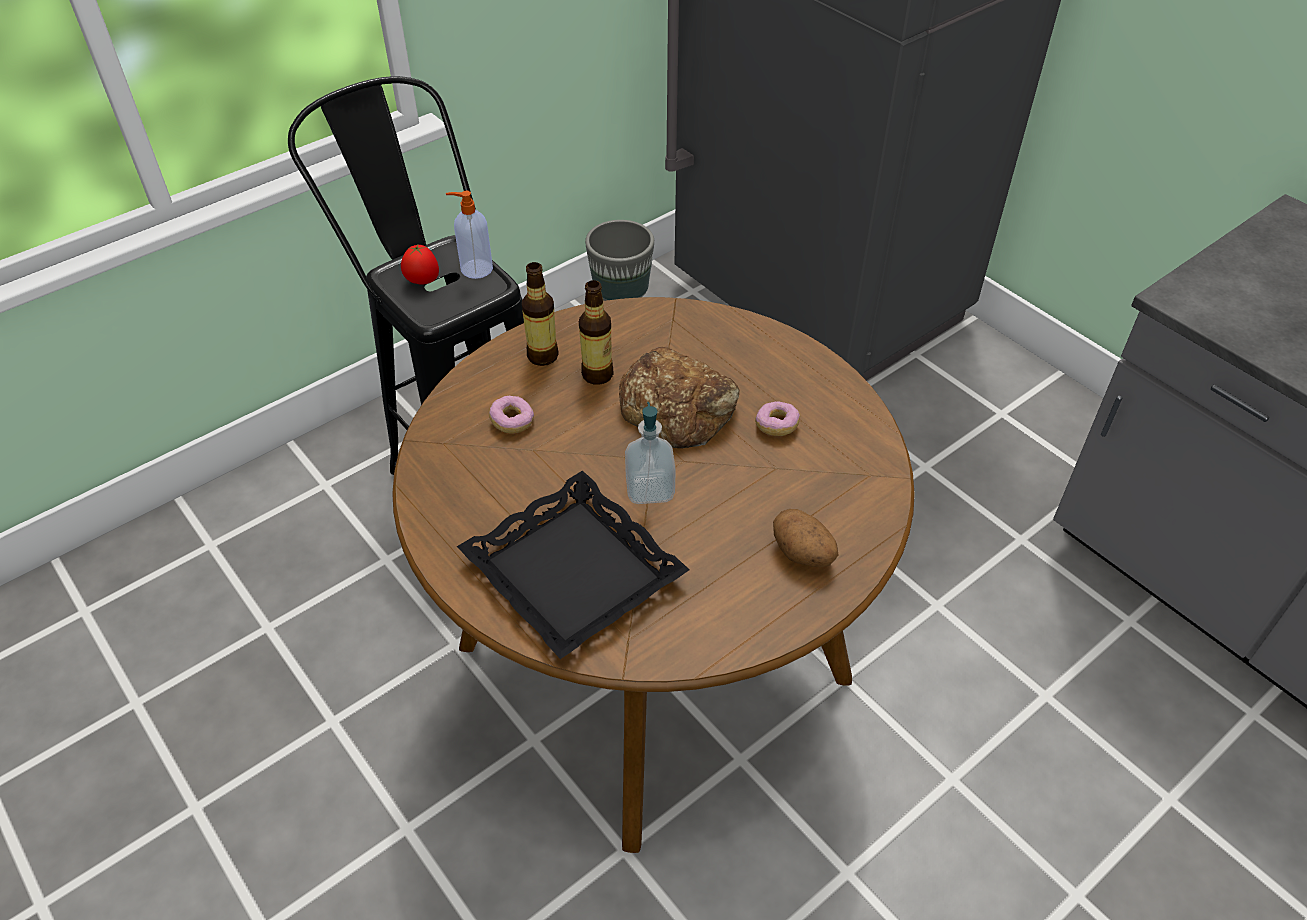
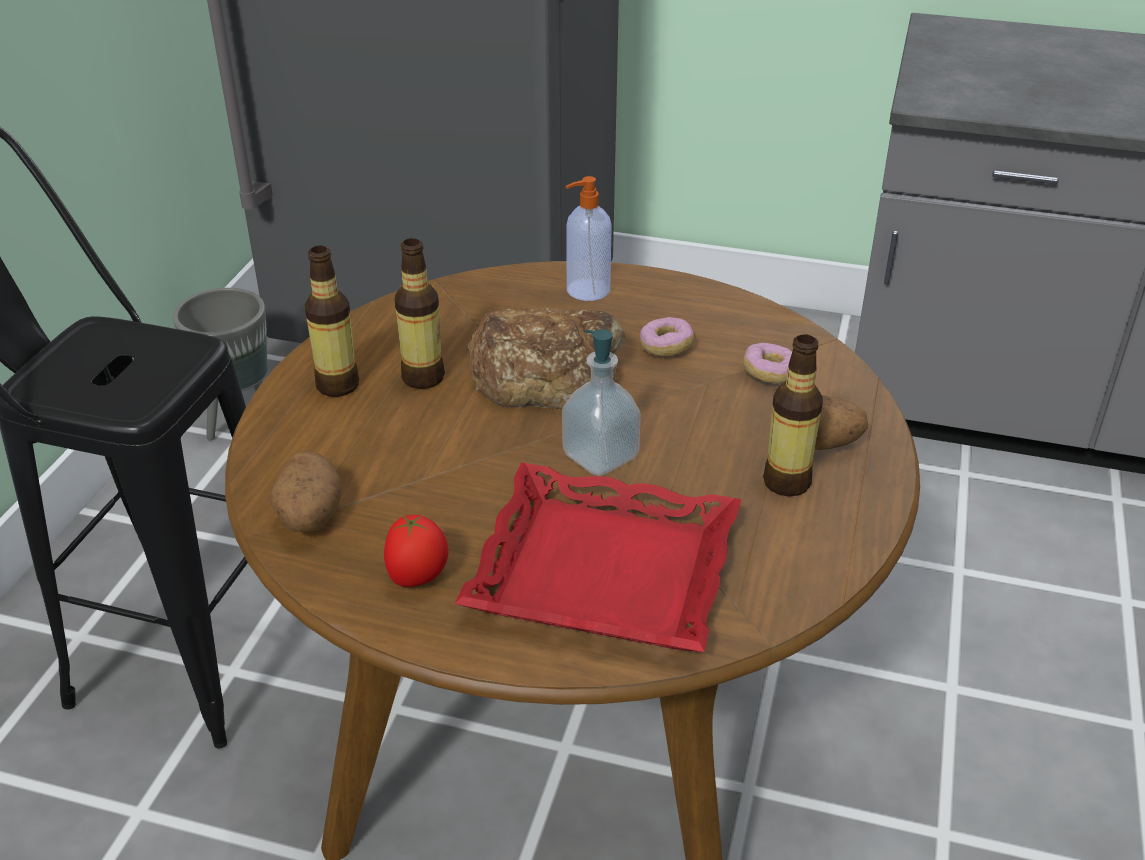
camera: 35 degrees left, 10 degrees down
(422, 281) = (86, 378): tomato -> tomato (418, 578)
(447, 444) = (309, 517): none -> potato
(475, 269) = (148, 341): soap dispenser -> soap dispenser (586, 290)
(512, 422) = (369, 462): donut -> donut (769, 374)
(575, 571) = (605, 571): black tray -> red tray
(750, 572) = (786, 482): none -> bottle

